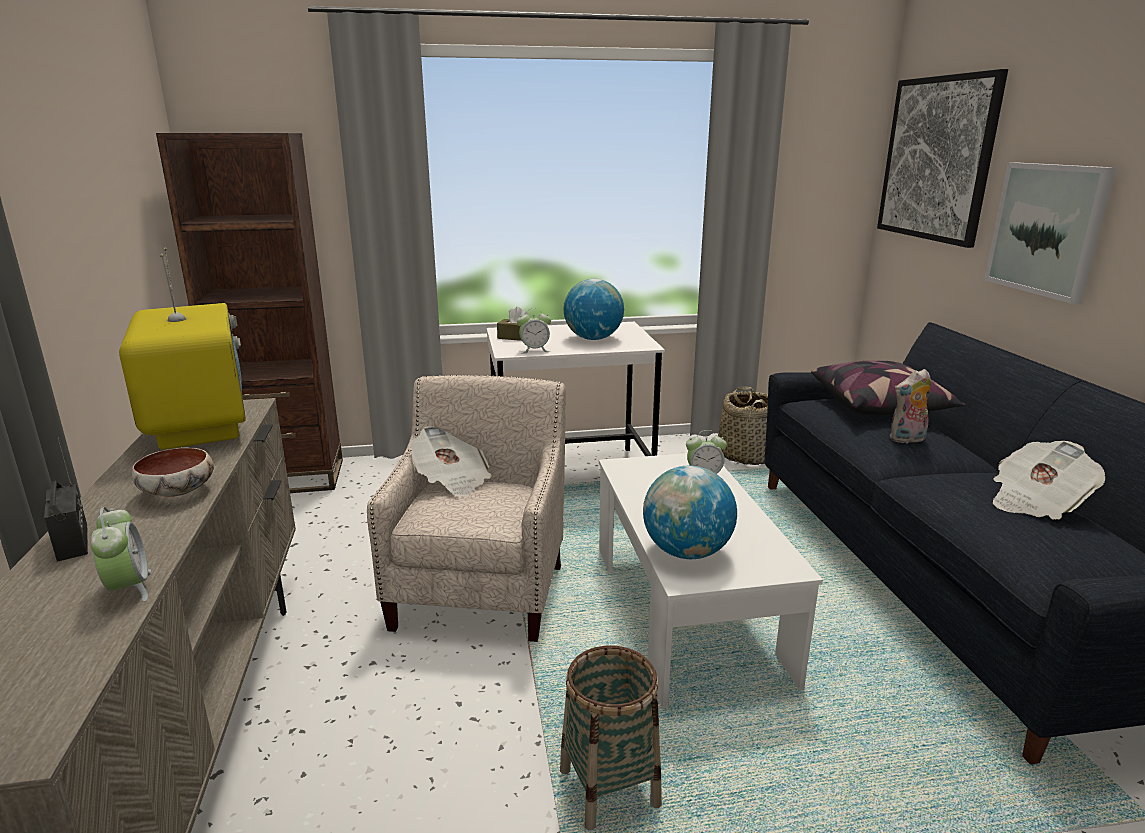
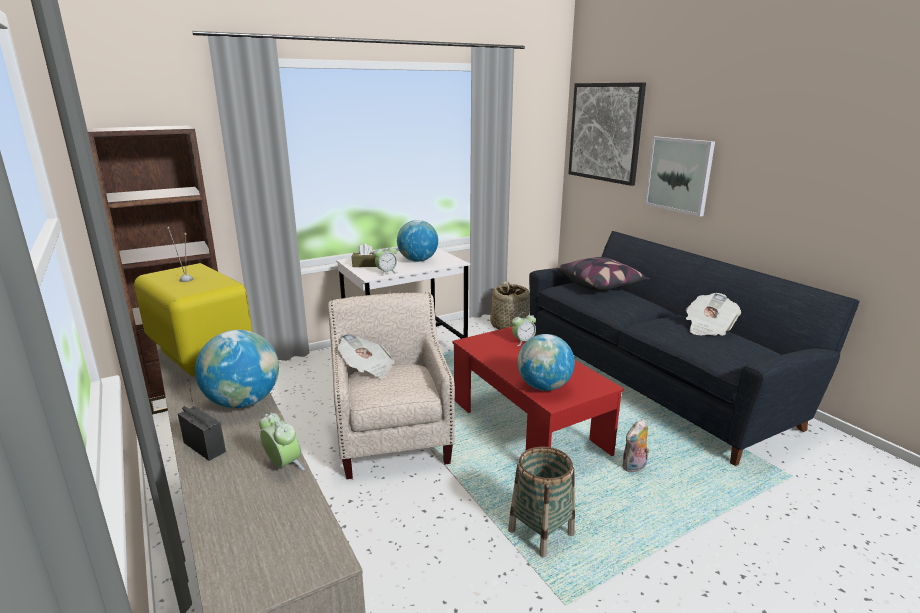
camera: 20 degrees left, 0 degrees up
(179, 492) = (243, 402): bowl -> globe
(686, 610) = (527, 426): white coffee table -> red coffee table
(907, 439) = (626, 303): plush toy -> plush toy (634, 468)

